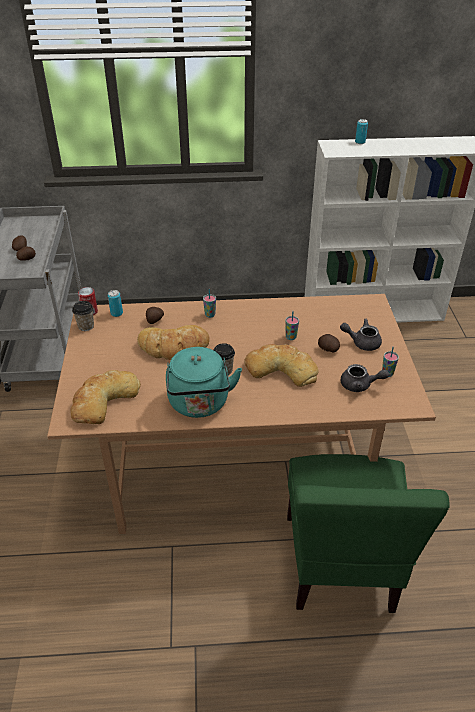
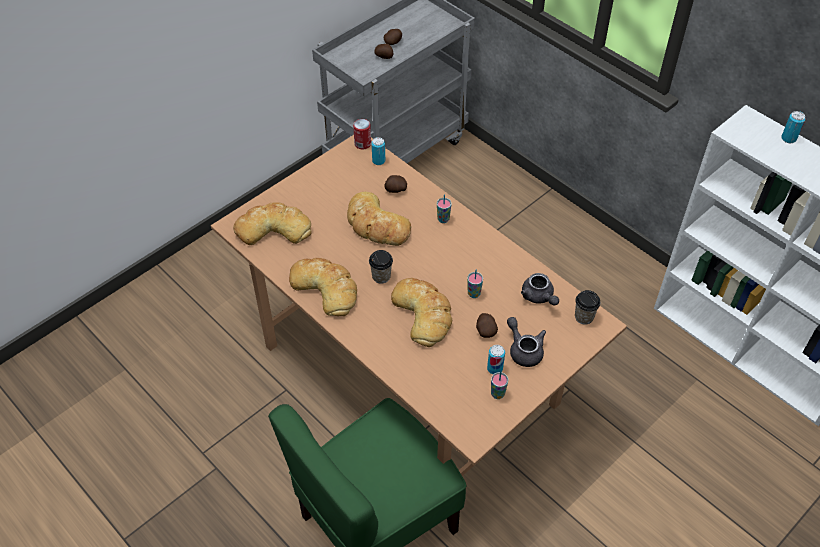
camera: 50 degrees right, 10 degrees up
(86, 326) = (343, 155): cup -> cup (584, 317)
(199, 404) = (326, 288): turquoise kettle -> bread
(360, 385) = (459, 382): grey teapot -> grey teapot (539, 297)
(364, 363) = (495, 368): none -> can

